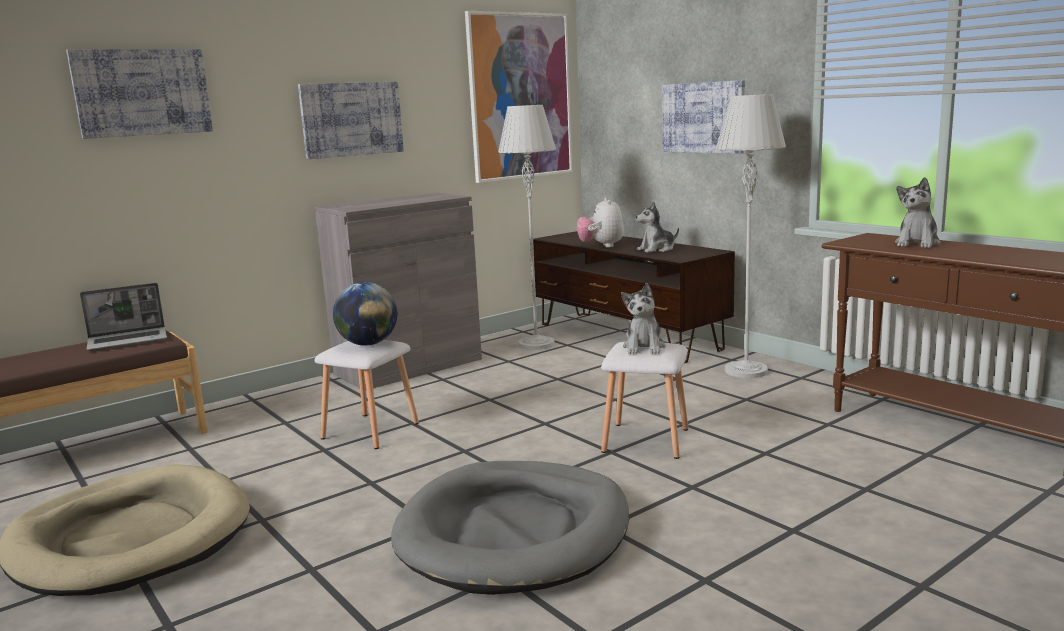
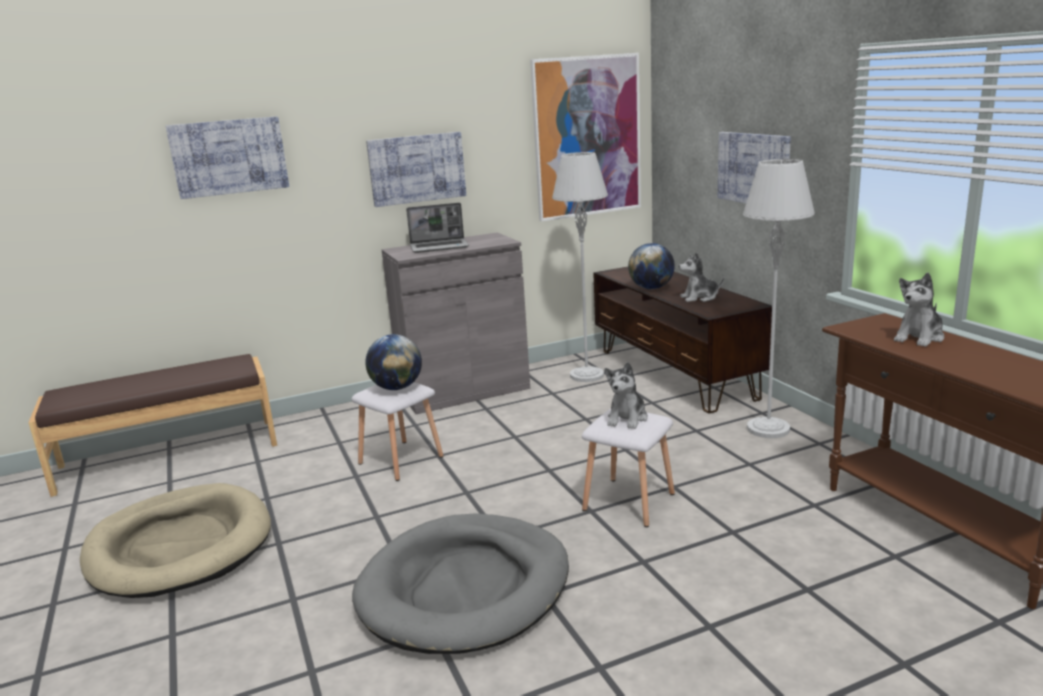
camera: 15 degrees right, 5 degrees up
(129, 340) = (217, 366): laptop -> laptop (440, 247)
(601, 246) = (651, 288): plush toy -> globe

